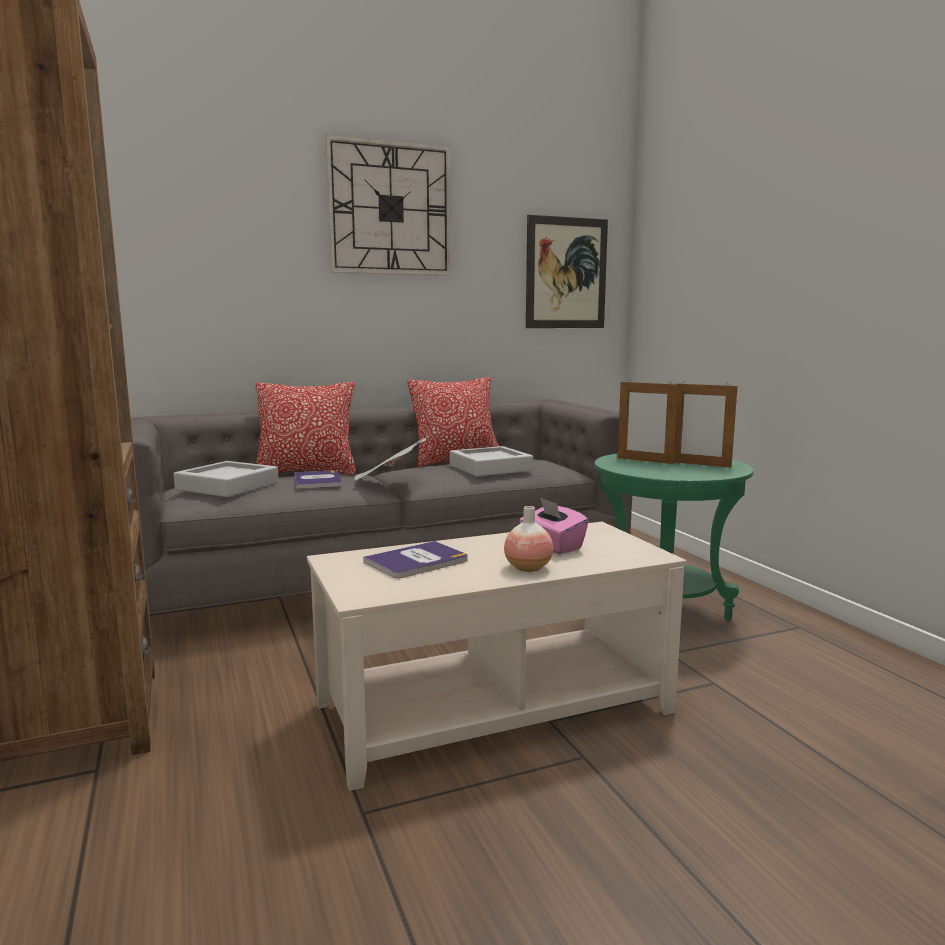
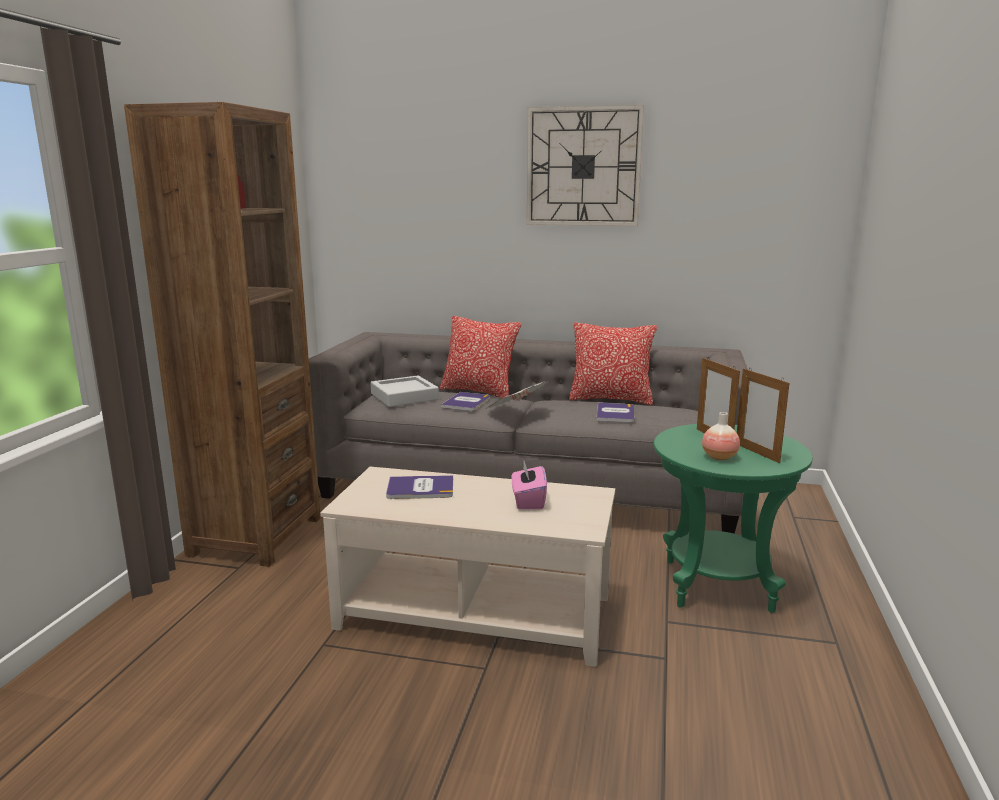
camera: 35 degrees right, 5 degrees up
(490, 468) = (615, 413): grey tray -> book
(528, 568) = (477, 514): vase -> vase (719, 457)
(566, 273) = (769, 222): picture -> none

